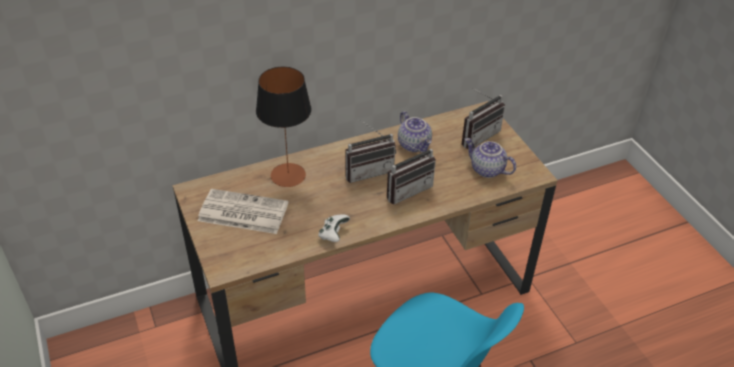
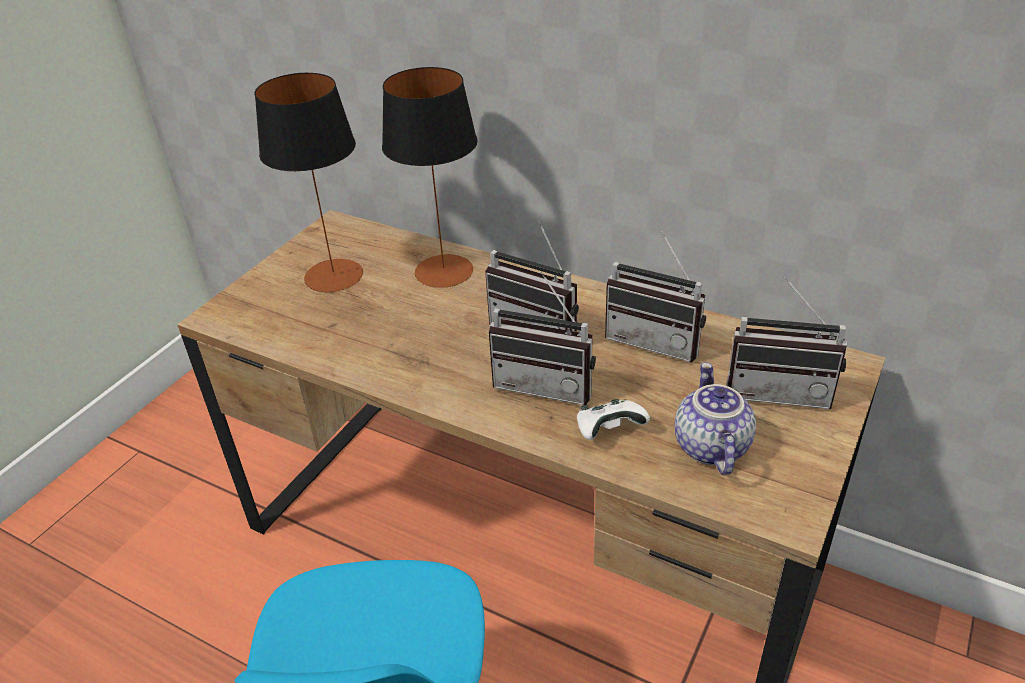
camera: 55 degrees right, 5 degrees down
(242, 212) = (334, 276): newspaper -> table lamp
(333, 234) = (370, 366): white game controller -> white game controller (609, 431)
(415, 145) = (656, 340): teapot -> radio

